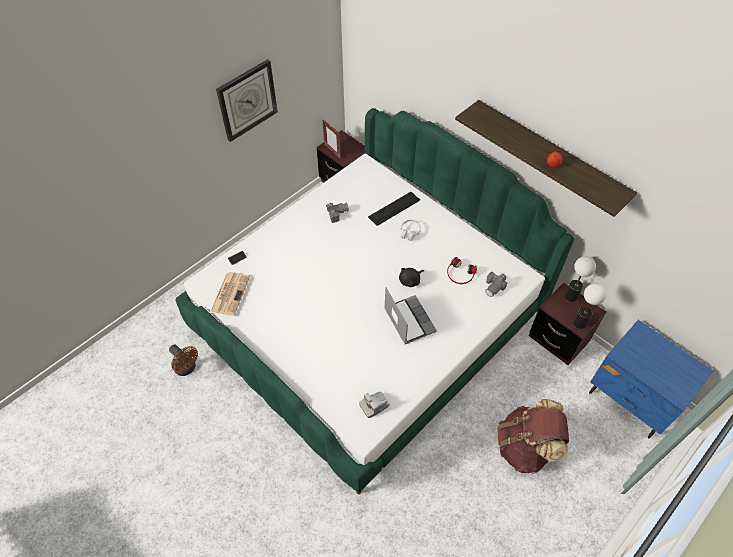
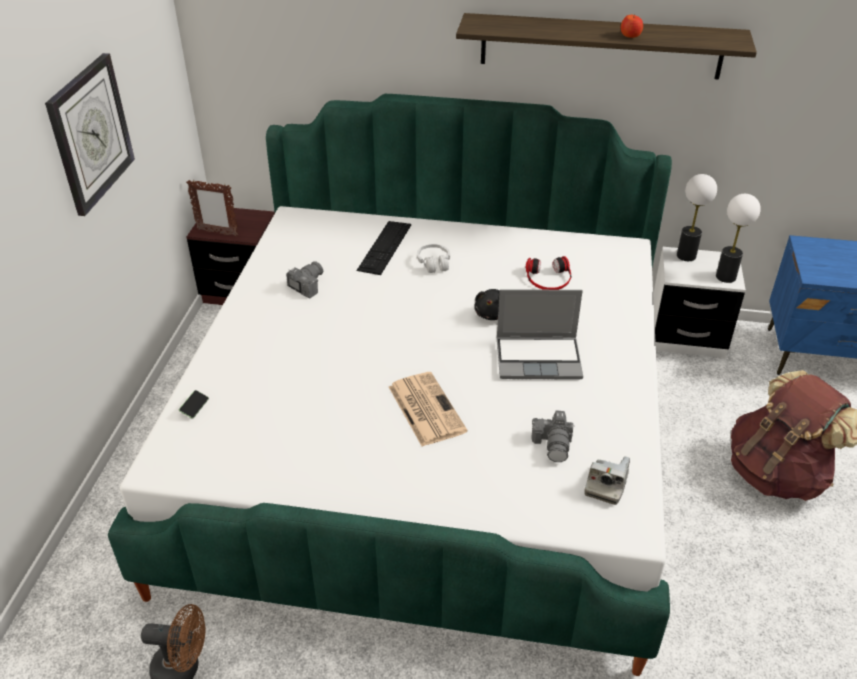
camera: 35 degrees left, 15 degrees down
(230, 293) = (226, 458): newspaper -> newspaper (425, 408)
(408, 320) = (539, 358): laptop -> laptop turned 150 degrees clockwise
(494, 287) = (605, 273): camera -> camera (553, 444)
(558, 339) = (686, 336): brown nightstand -> white nightstand

